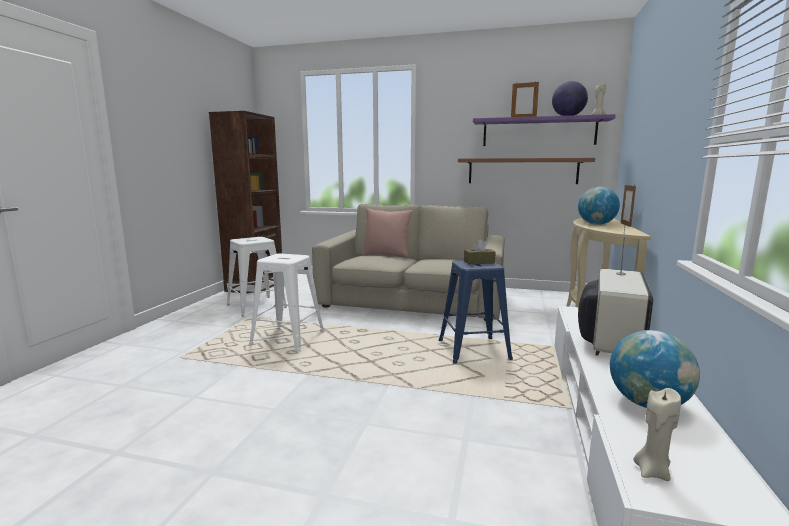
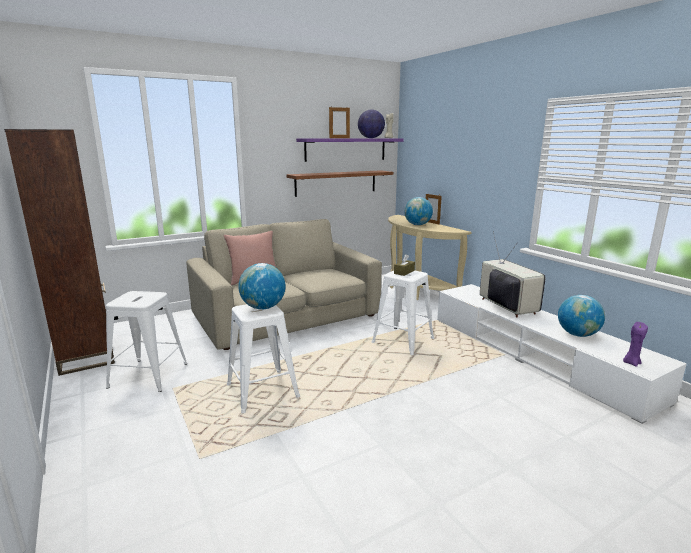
camera: 45 degrees left, 5 degrees up
(289, 257) = (263, 307): none -> globe
(474, 350) = (404, 341): blue stool -> white stool
(652, 471) = (631, 363): beige candle -> purple candle

